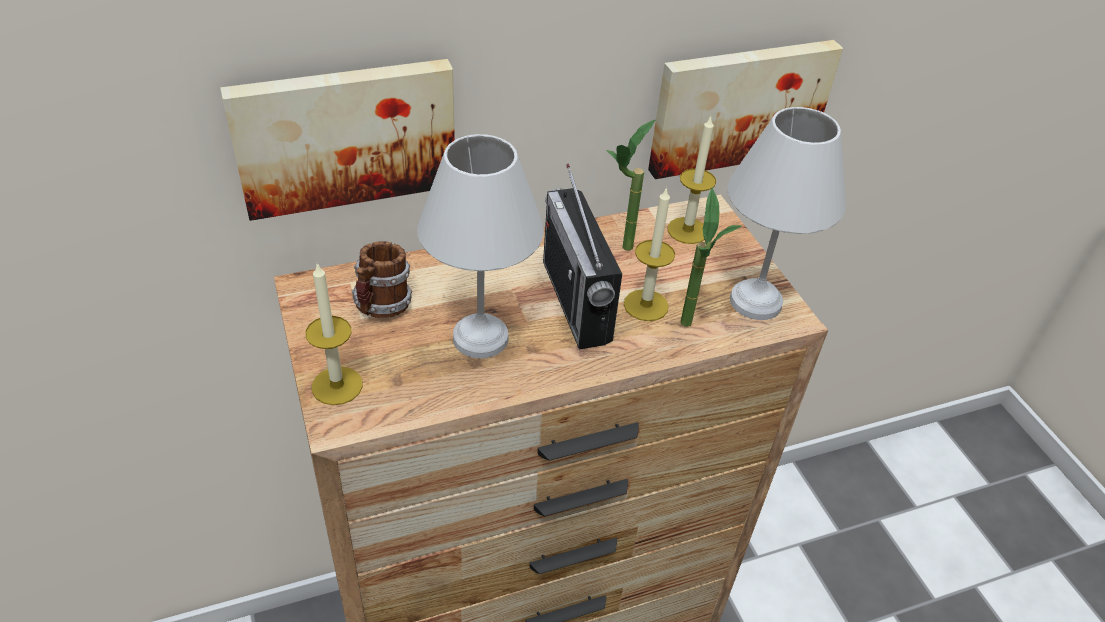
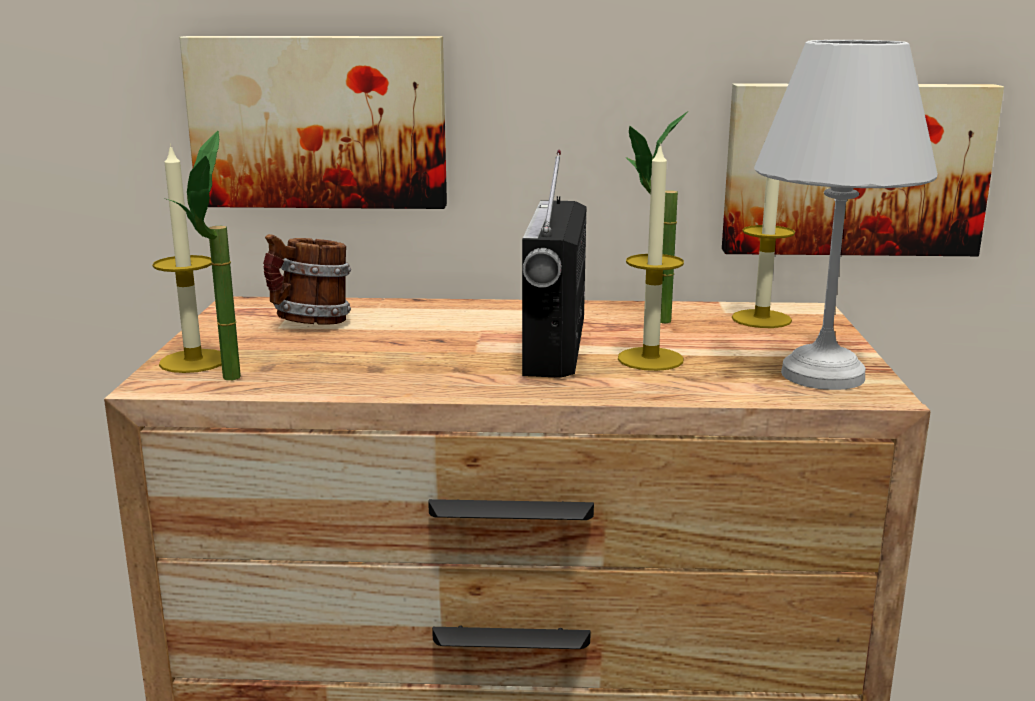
camera: 25 degrees right, 25 degrees down
(478, 339) = (398, 355): white table lamp -> none
(691, 331) = (700, 384): potted plant -> potted plant (226, 384)

